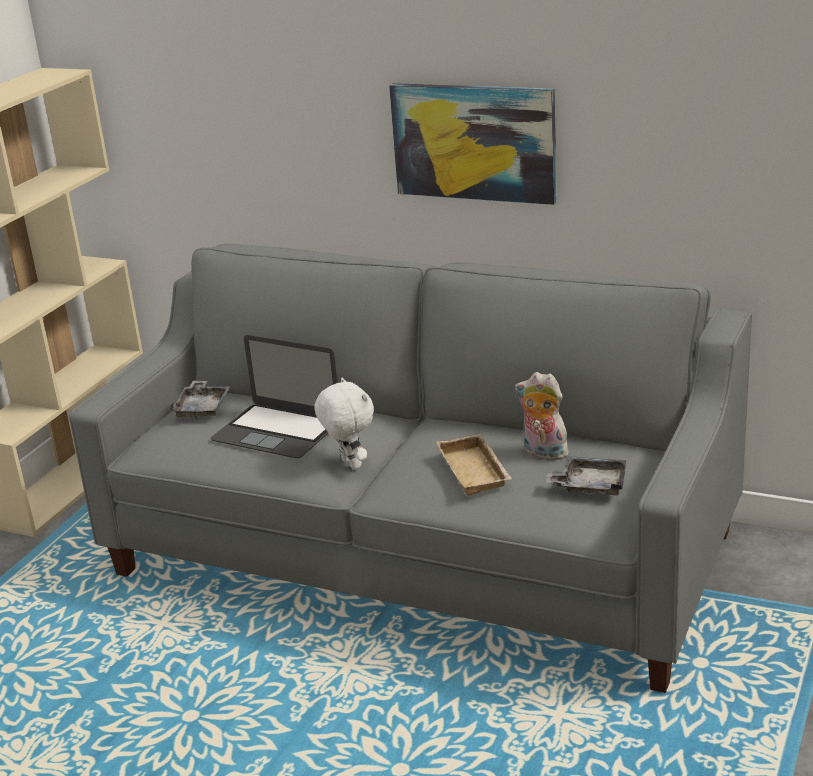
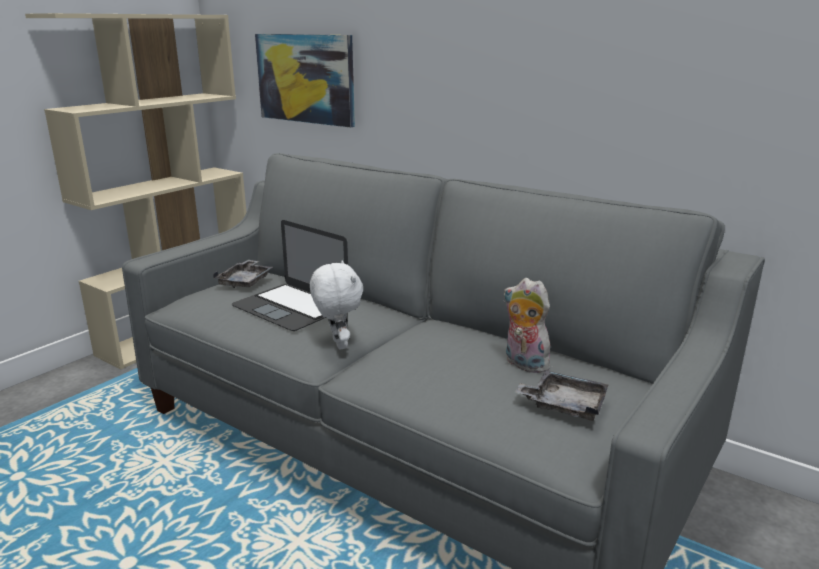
camera: 10 degrees right, 5 degrees down
(474, 142) = (510, 74): picture -> picture (306, 78)
(476, 471) = (450, 369): beige tray -> none

